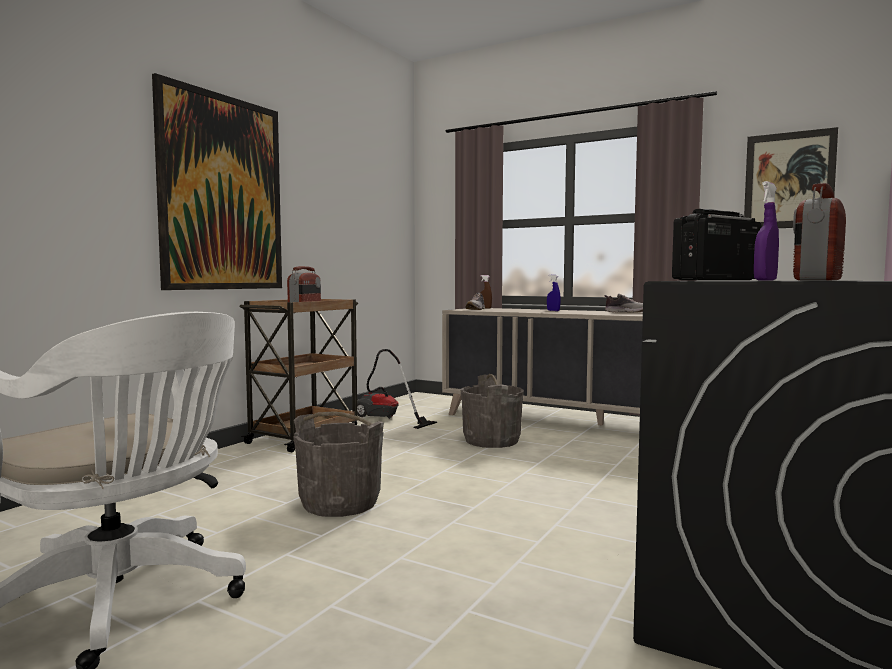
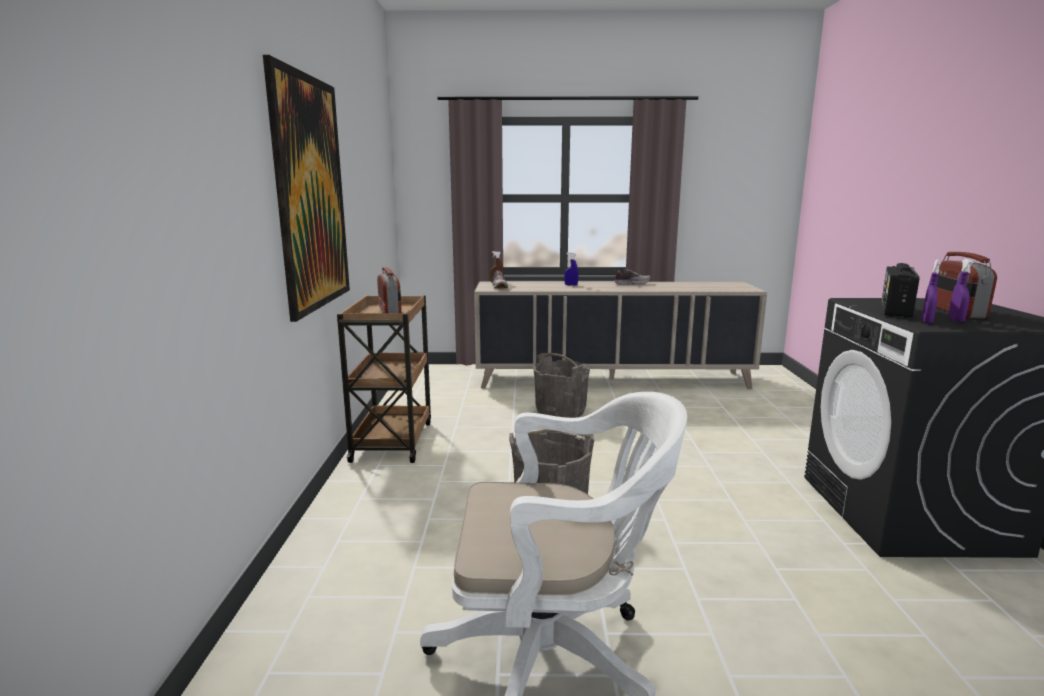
camera: 30 degrees left, 10 degrees up
(385, 419) = (433, 403): vacuum cleaner -> none
(707, 280) = (926, 322): none -> purple spray bottle
(789, 180) = (741, 175): picture -> none

